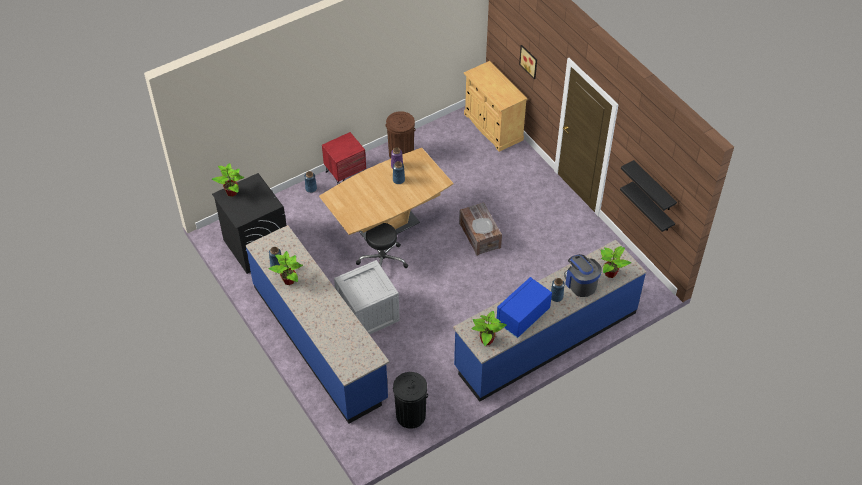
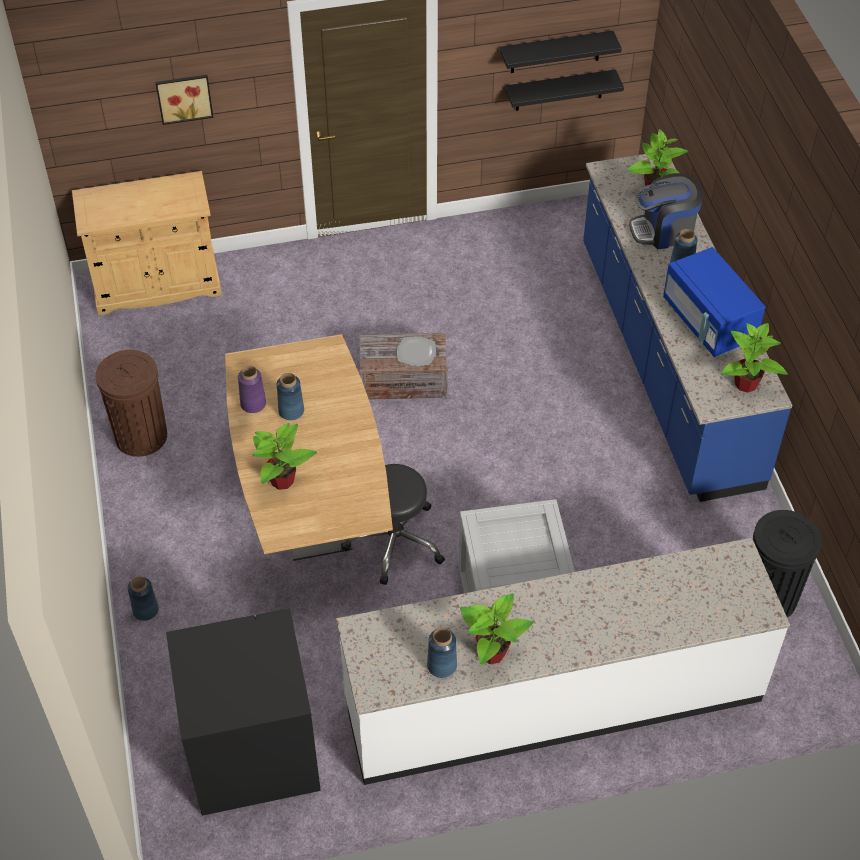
camera: 70 degrees left, 0 degrees up
(232, 192) = (199, 696): potted plant -> potted plant (282, 480)
(319, 342) = (552, 699): blue counter -> white counter
(345, 174) = (139, 540): red nightstand -> none

